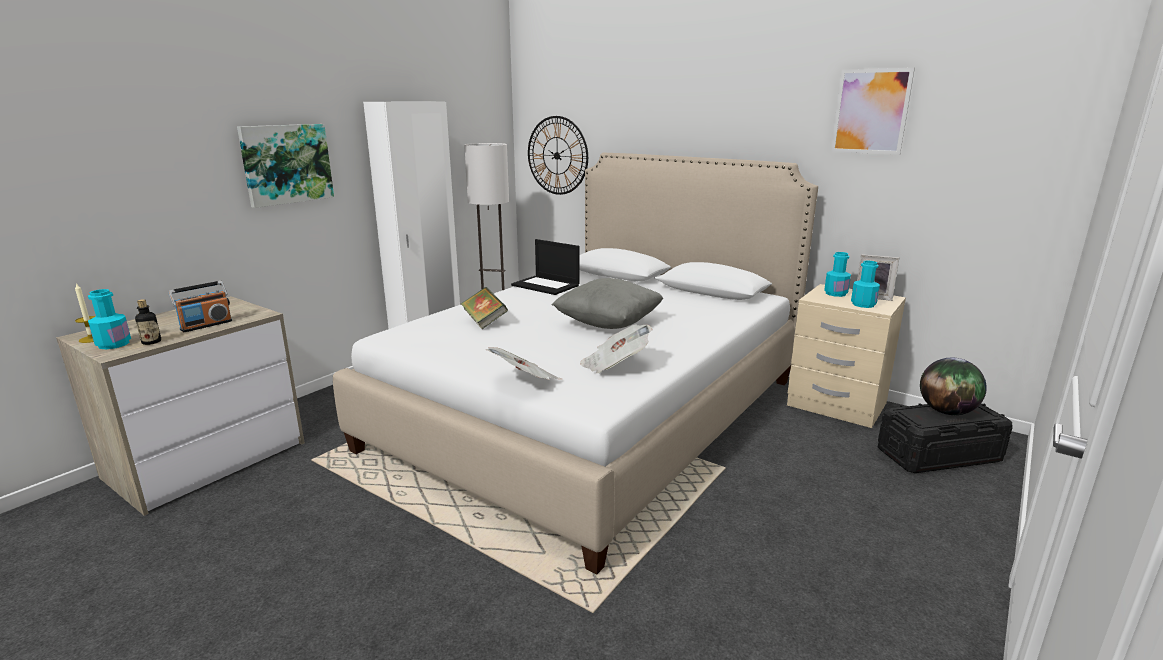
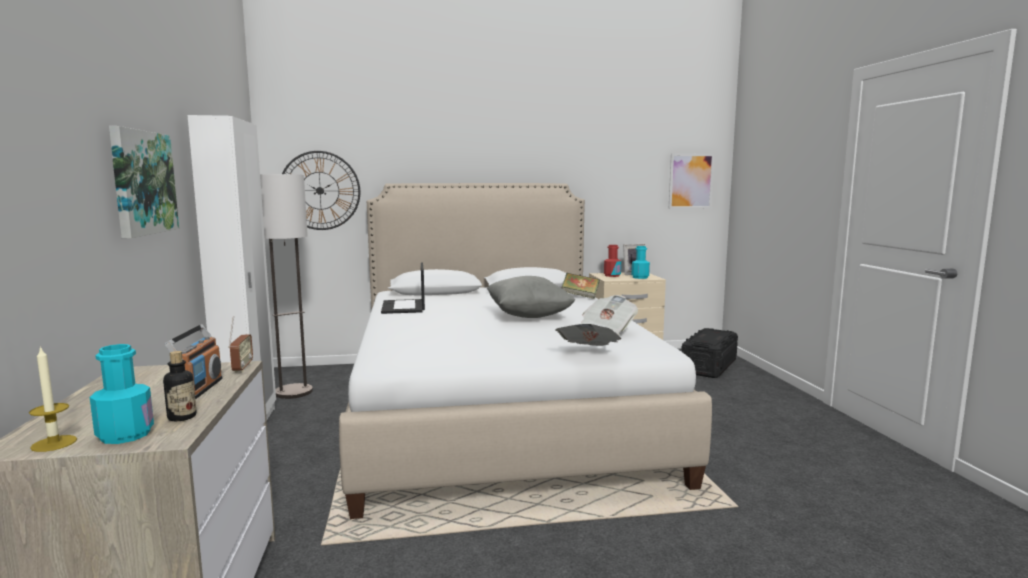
camera: 45 degrees left, 10 degrees down
(259, 316) = (242, 368): none -> radio
(484, 321) = (441, 333): book -> book (580, 296)
(546, 285) = (404, 307): laptop -> laptop turned 90 degrees clockwise
(835, 293) = (612, 275): turquoise bottle -> red bottle
(870, 111) = (607, 146): picture -> picture (691, 181)
(946, 412) = (708, 335): globe -> none

